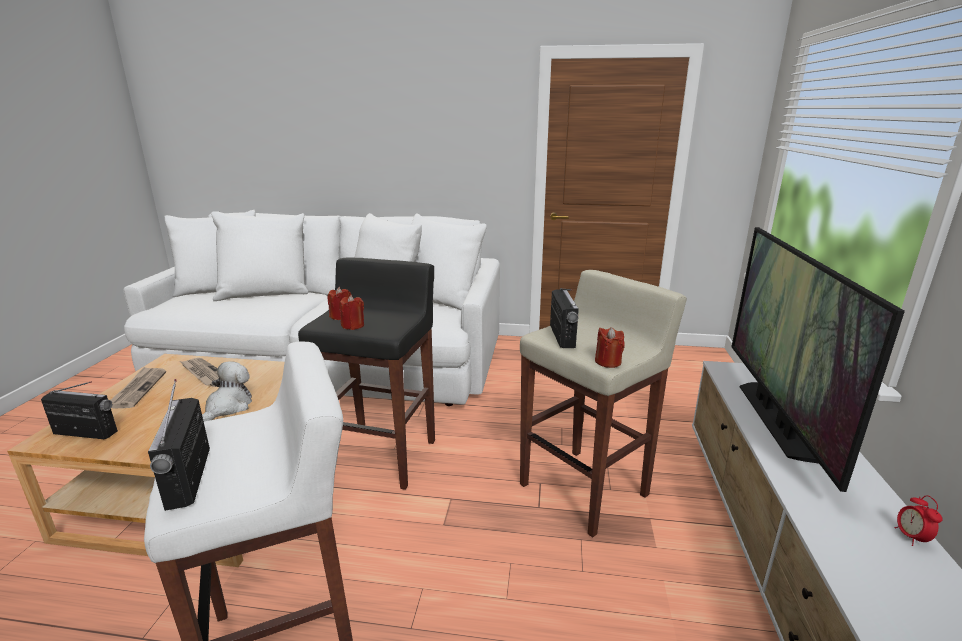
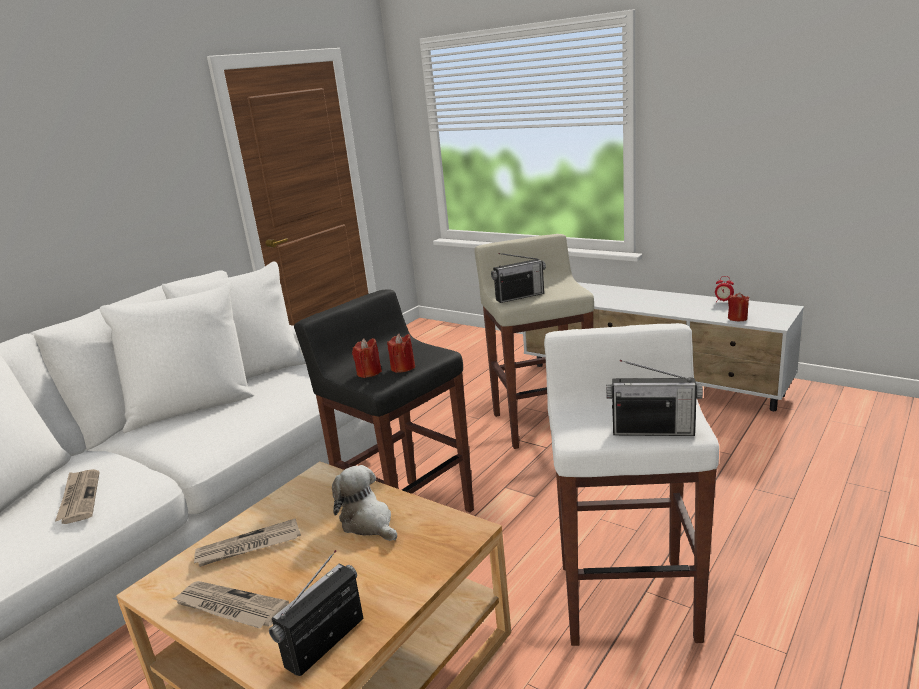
camera: 60 degrees left, 0 degrees up
(256, 308) = (79, 498): none -> newspaper
(562, 336) = (519, 296): radio -> radio turned 135 degrees clockwise
(608, 362) = (575, 291): red candle -> red candle (737, 318)
(775, 419) = (608, 298): television -> none

